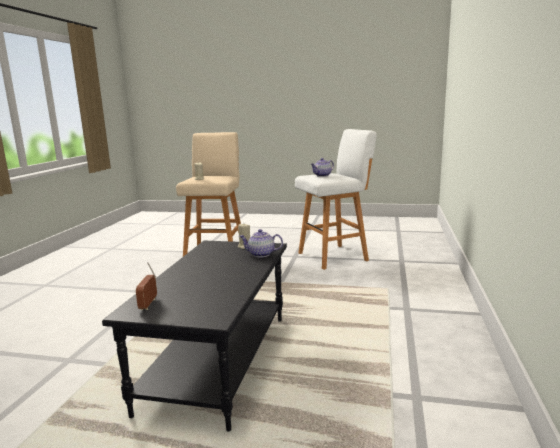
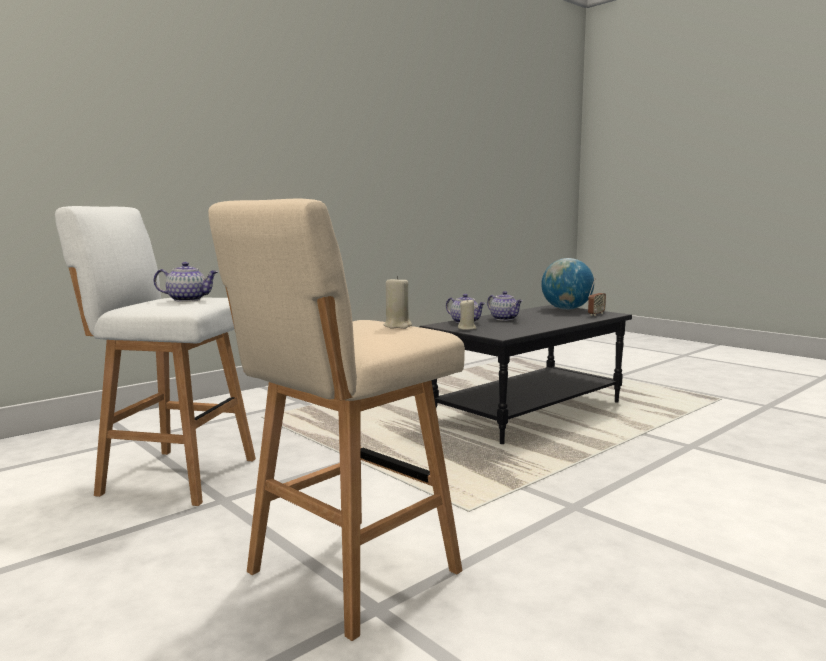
camera: 145 degrees left, 5 degrees down
(193, 313) = (566, 309): none -> globe
(236, 268) = (505, 319): none -> teapot

